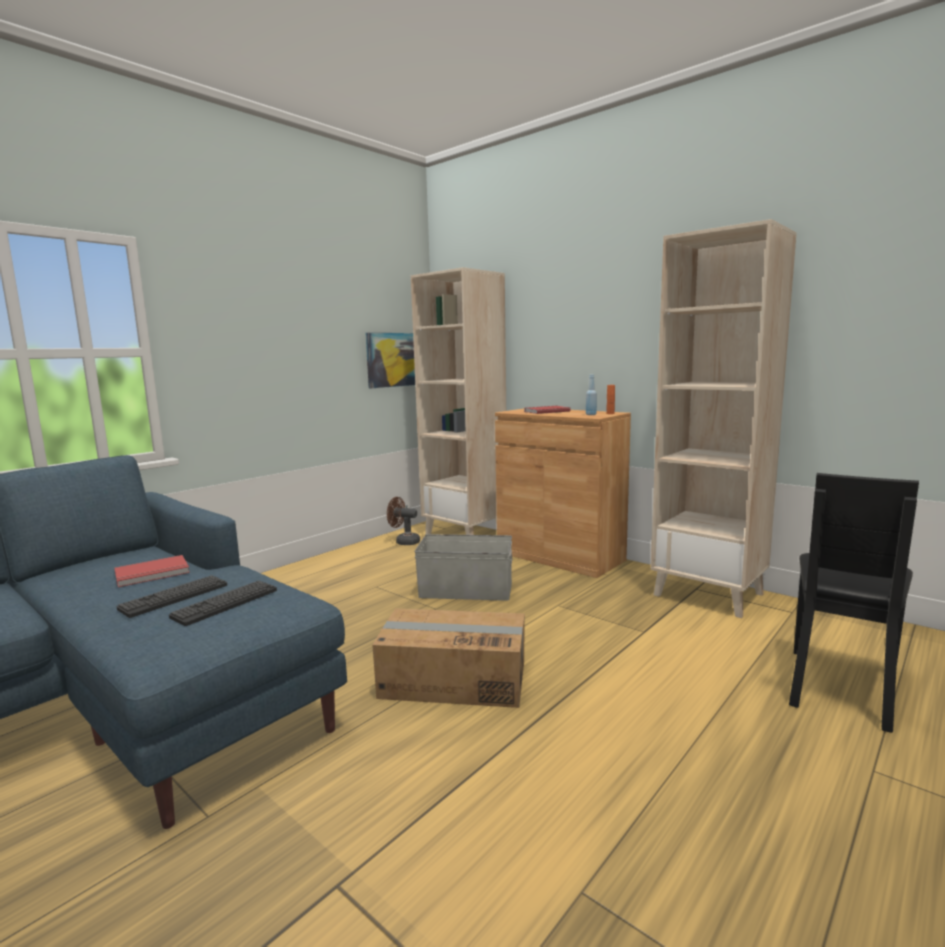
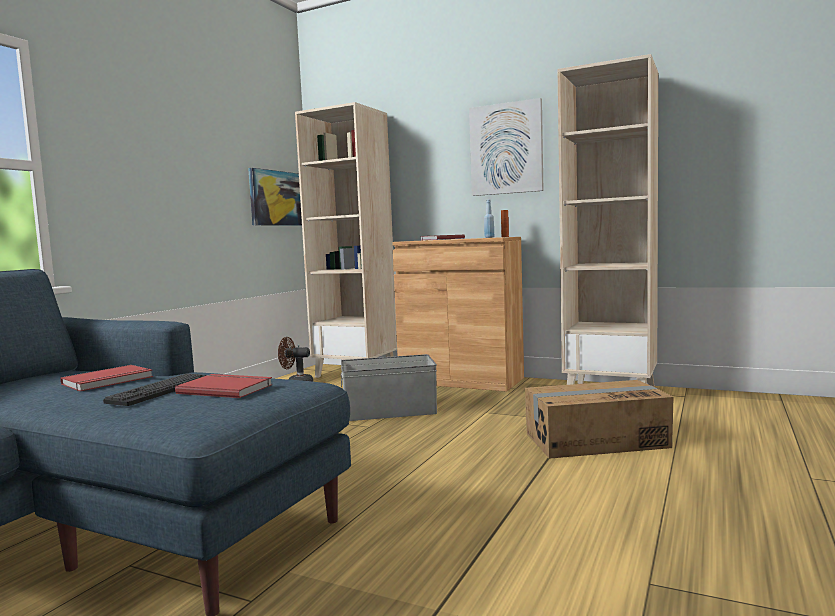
camera: 15 degrees left, 5 degrees down
(225, 603) = (226, 389): keyboard -> red book
(453, 679) = (427, 471): cardboard box -> cardboard box (595, 440)
(621, 316) = (506, 149): none -> picture
(840, 687) = (753, 435): black chair -> none

